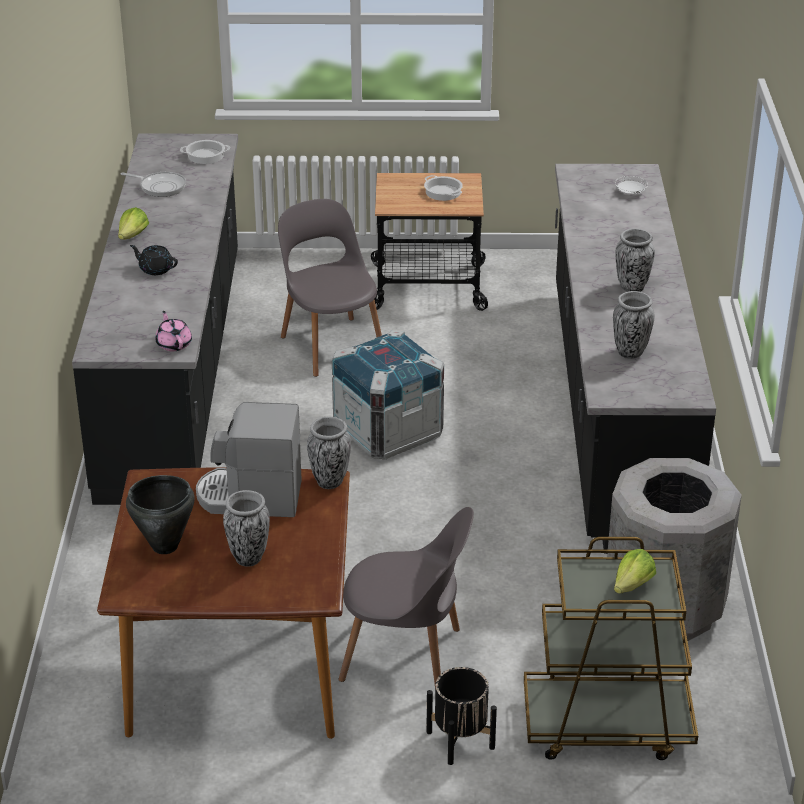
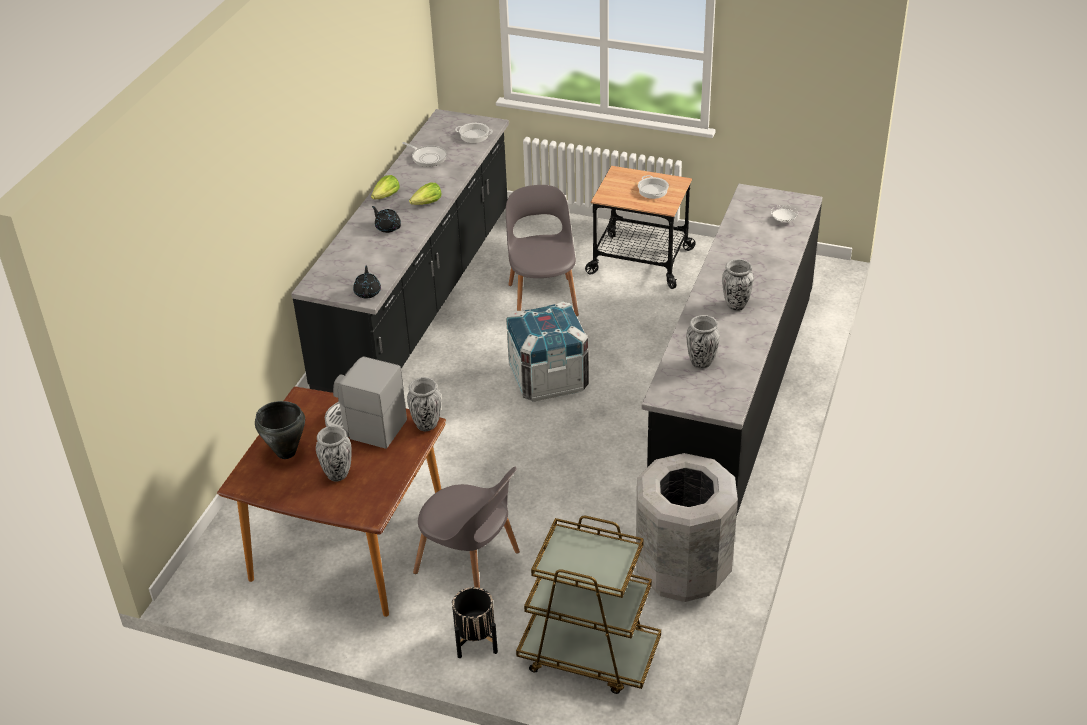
camera: 20 degrees right, 5 degrees up
(174, 344) = (367, 292): pink teapot -> black teapot
(632, 585) = (598, 559): lettuce -> lettuce (427, 203)

